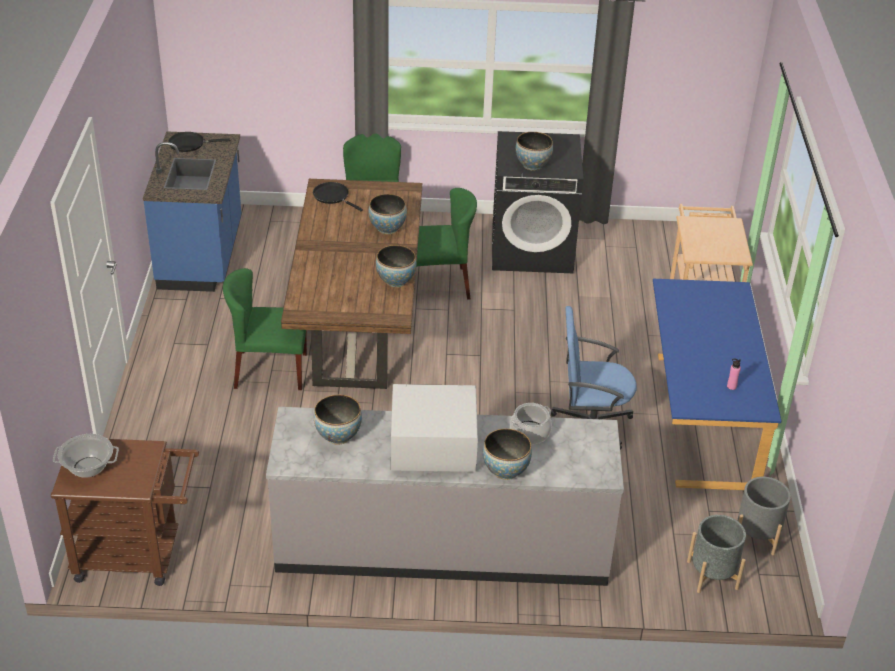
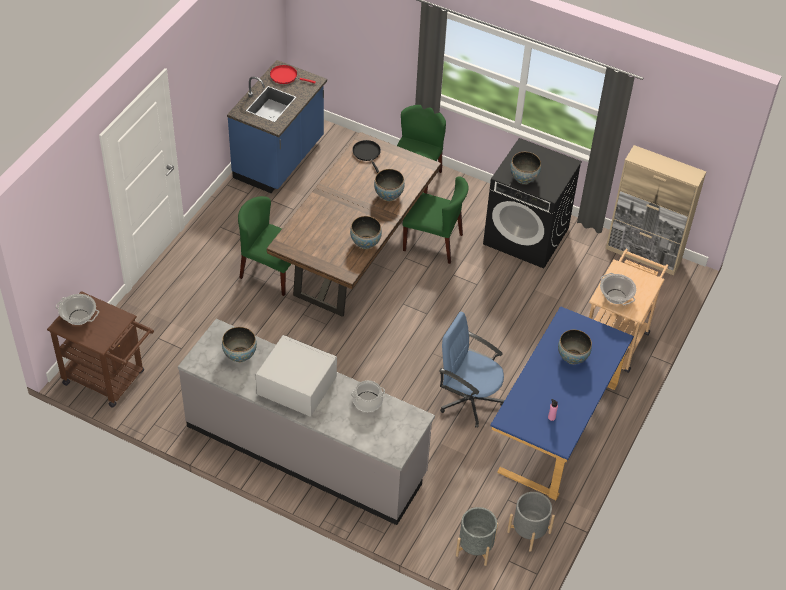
camera: 25 degrees right, 10 degrees up
(189, 144) = (286, 76): black frying pan -> red frying pan
(505, 471) = (331, 424): bowl -> bowl (572, 357)
(664, 231) = (643, 255): none -> beige cabinet
(707, 248) = (615, 296): none -> cooking pot

